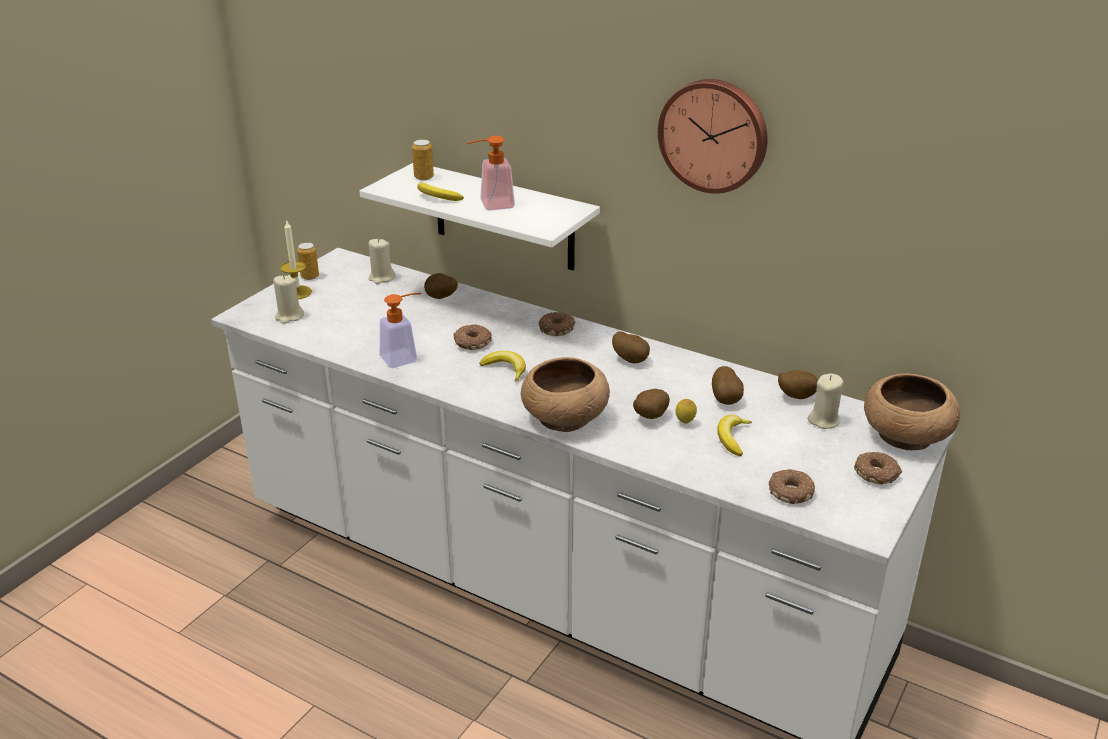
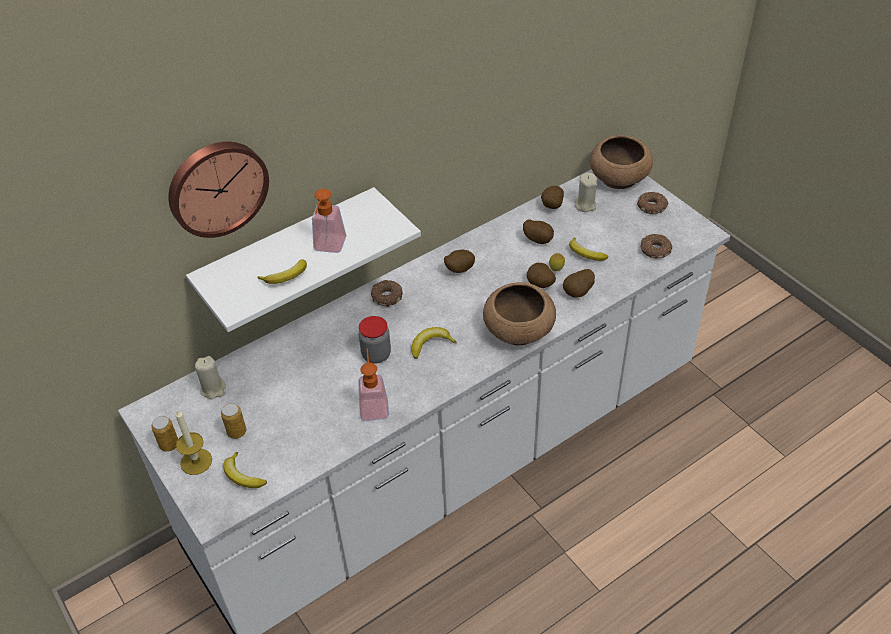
camera: 65 degrees left, 15 degrees up
(289, 316) = (242, 476): beige candle -> banana
(424, 177) = (232, 276): can -> can (237, 432)
(440, 299) = (285, 356): potato -> potato (578, 293)
(472, 343) = (376, 355): donut -> jar
(714, 135) = (455, 77): wall clock -> wall clock (216, 187)

